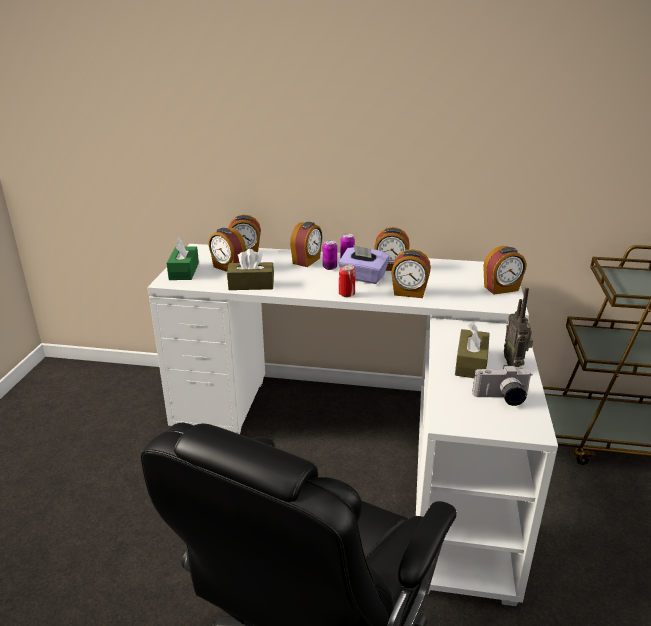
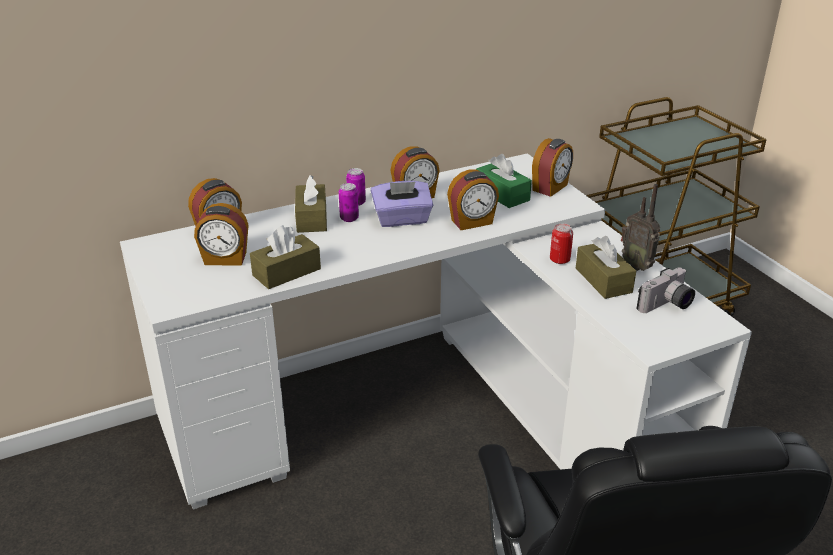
camera: 35 degrees left, 5 degrees up
(184, 271) = (172, 284): green tissue box -> green tissue box (502, 194)
(307, 261) = (311, 218): alarm clock -> brown tissue box
(346, 294) = (411, 246): can -> can (559, 260)

